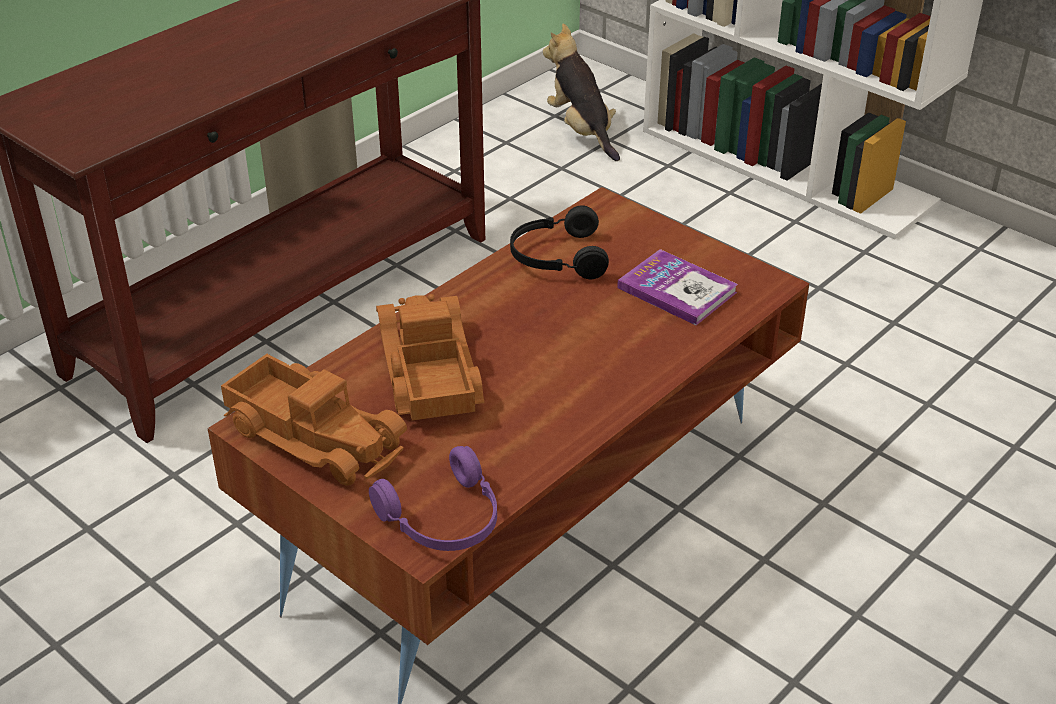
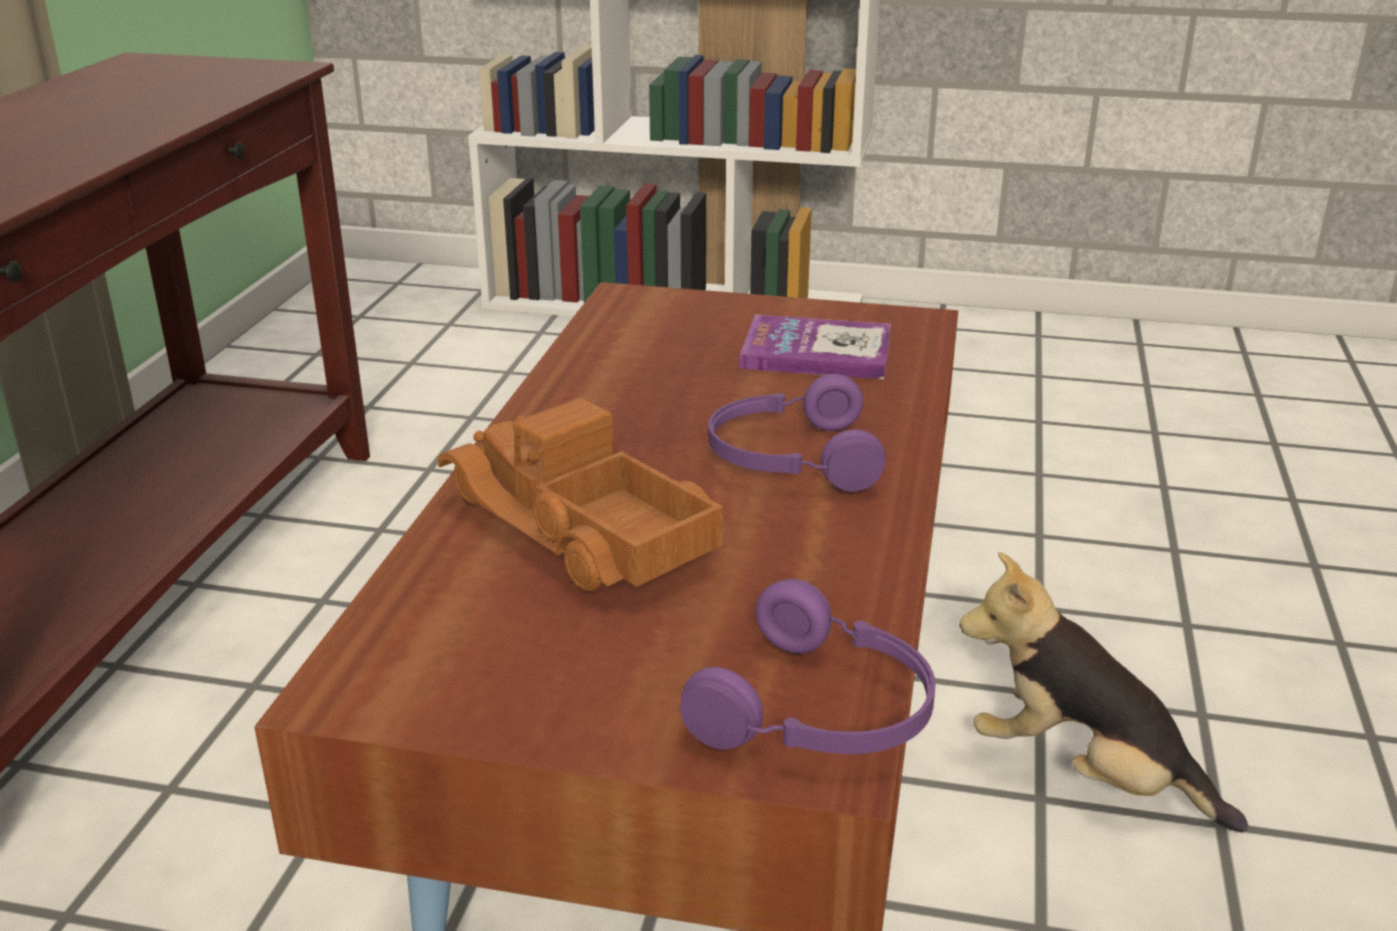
camera: 30 degrees left, 10 degrees down
(316, 434) = (475, 667): toy truck -> none
(556, 257) = (623, 358): black headphones -> none
(579, 365) = (790, 459): none -> purple headphones
(582, 131) = (406, 323): plush toy -> plush toy (1084, 774)

